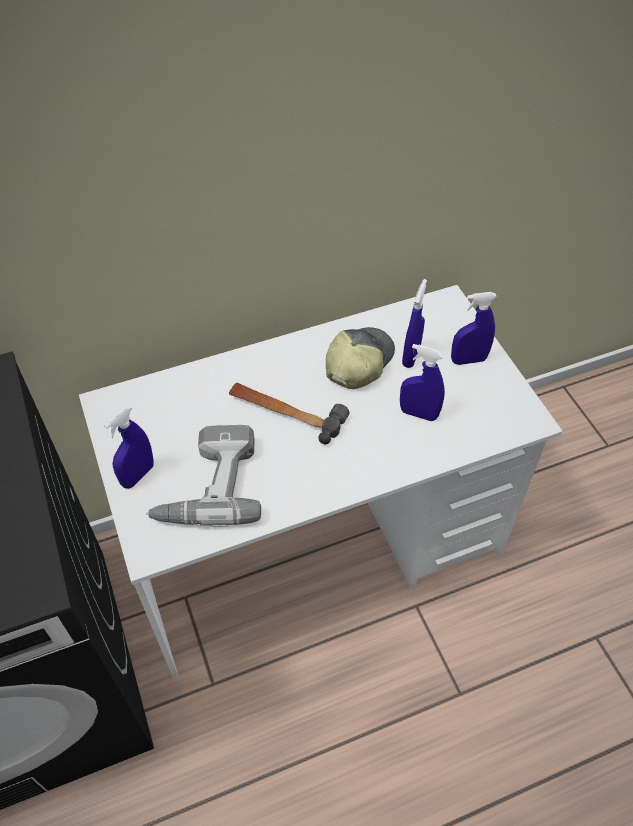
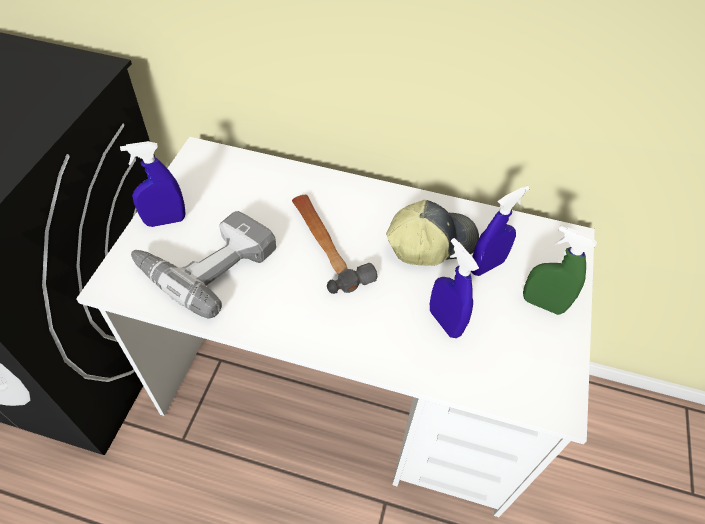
camera: 35 degrees right, 0 degrees up
(468, 360) = (542, 304): blue spray bottle -> green spray bottle

